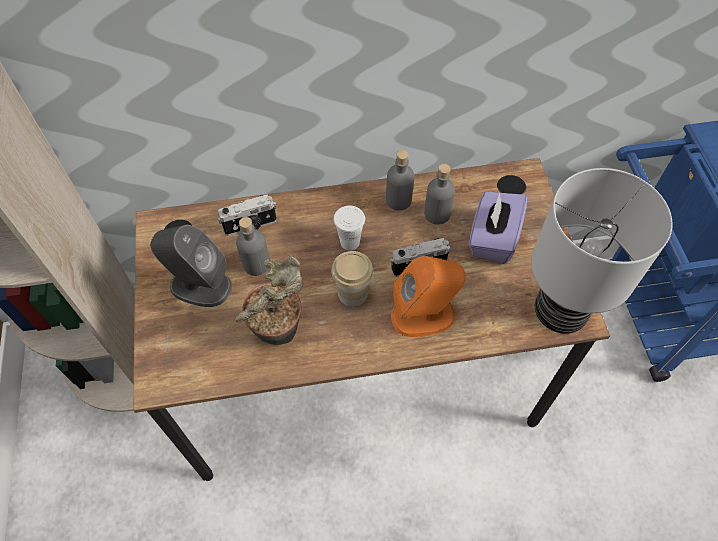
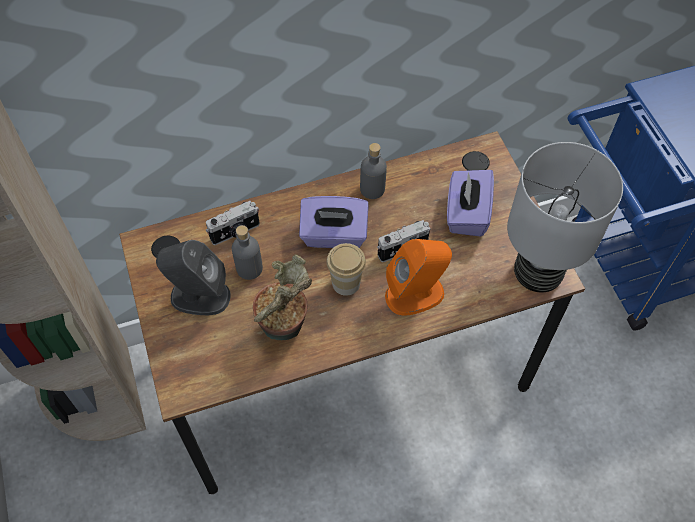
camera: 10 degrees left, 0 degrees up
(350, 242) = (334, 235): white cup -> purple tissue box
(437, 214) = (411, 197): grey bottle -> none

